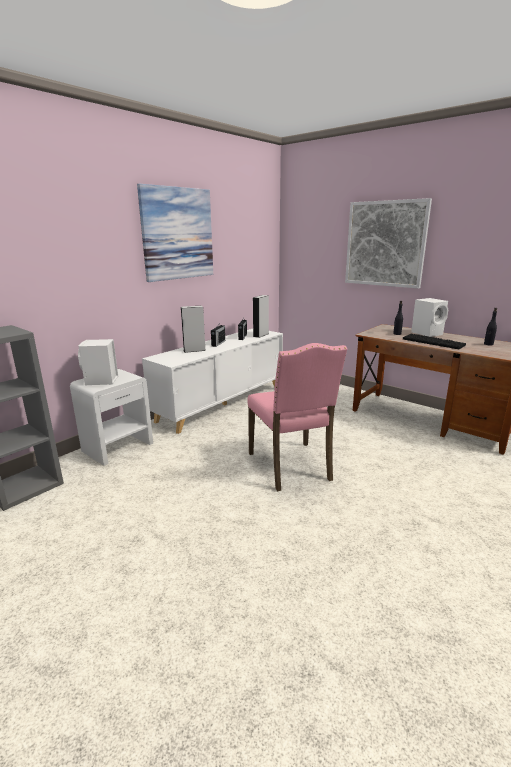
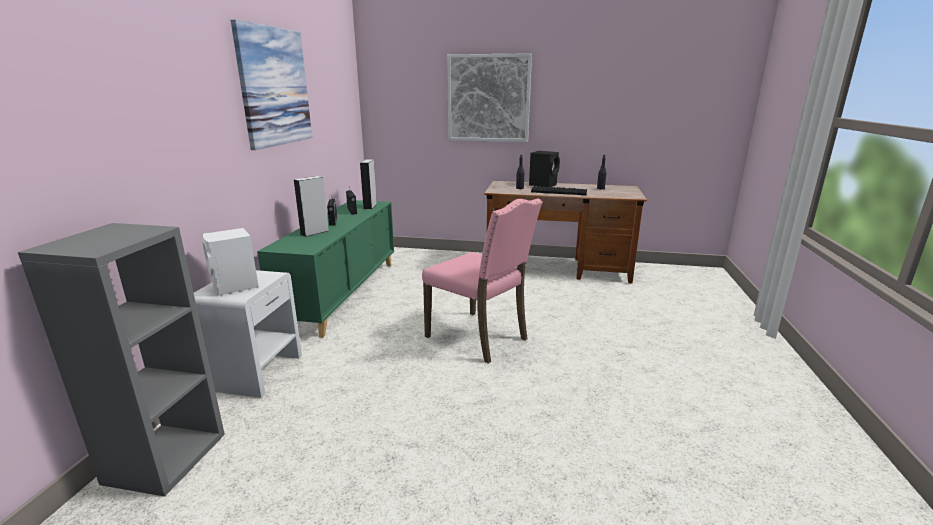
camera: 30 degrees left, 0 degrees up
(222, 403) = (343, 293): white cabinet -> green cabinet
(428, 333) = (543, 185): white speaker -> black speaker

